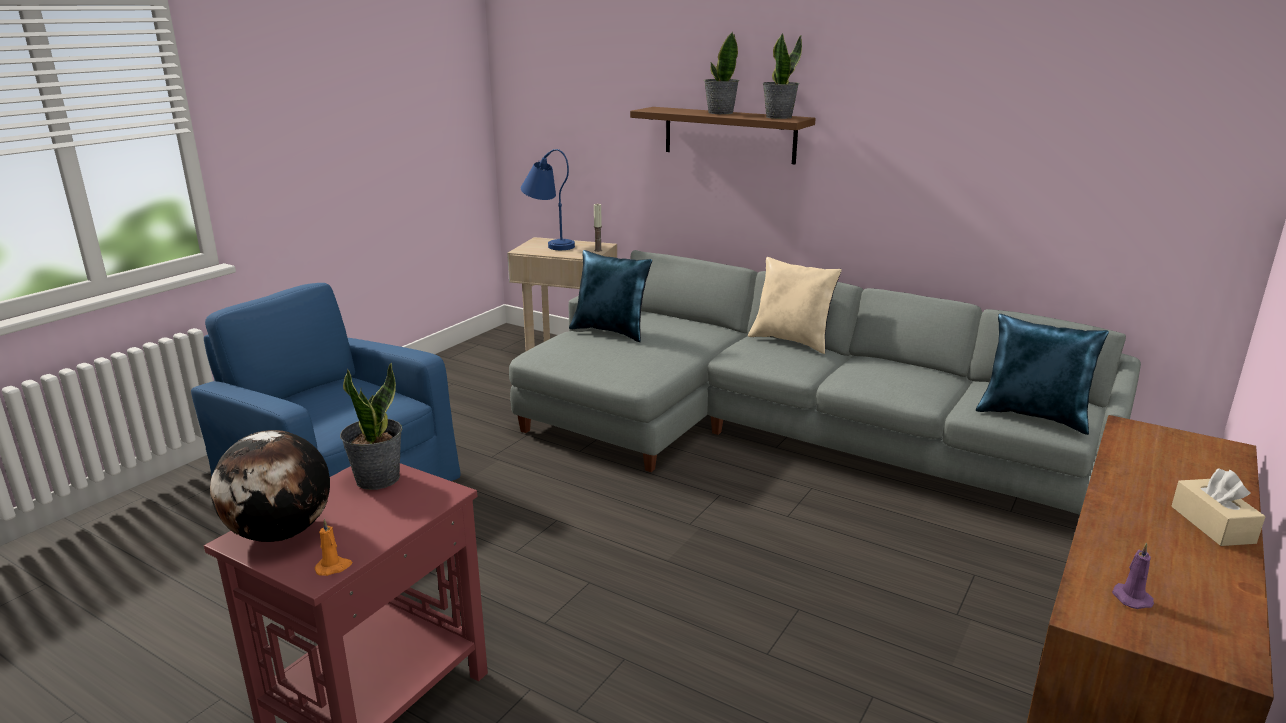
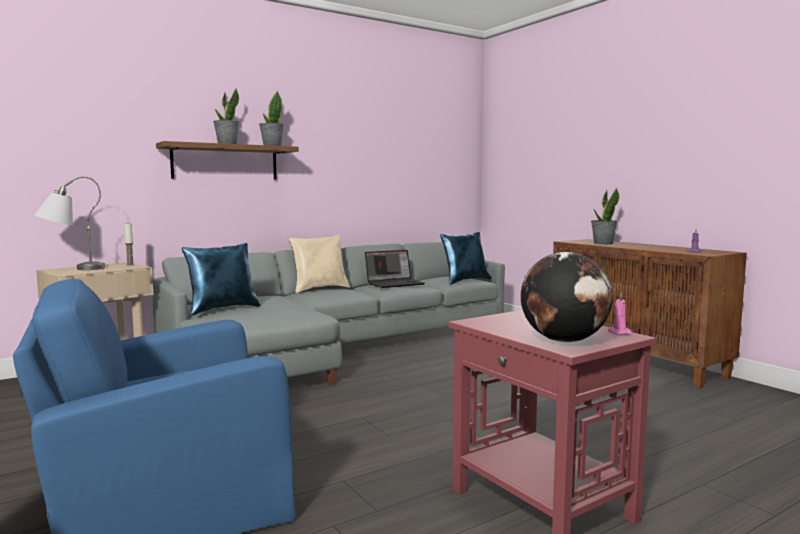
camera: 65 degrees left, 15 degrees down
(334, 567) = (618, 332): orange candle -> pink candle
(377, 478) = (493, 321): potted plant -> potted plant (603, 243)
(549, 243) = (71, 269): blue table lamp -> grey table lamp
(895, 373) = (395, 283): none -> laptop
(1212, 524) = (645, 245): beige tissue box -> none

